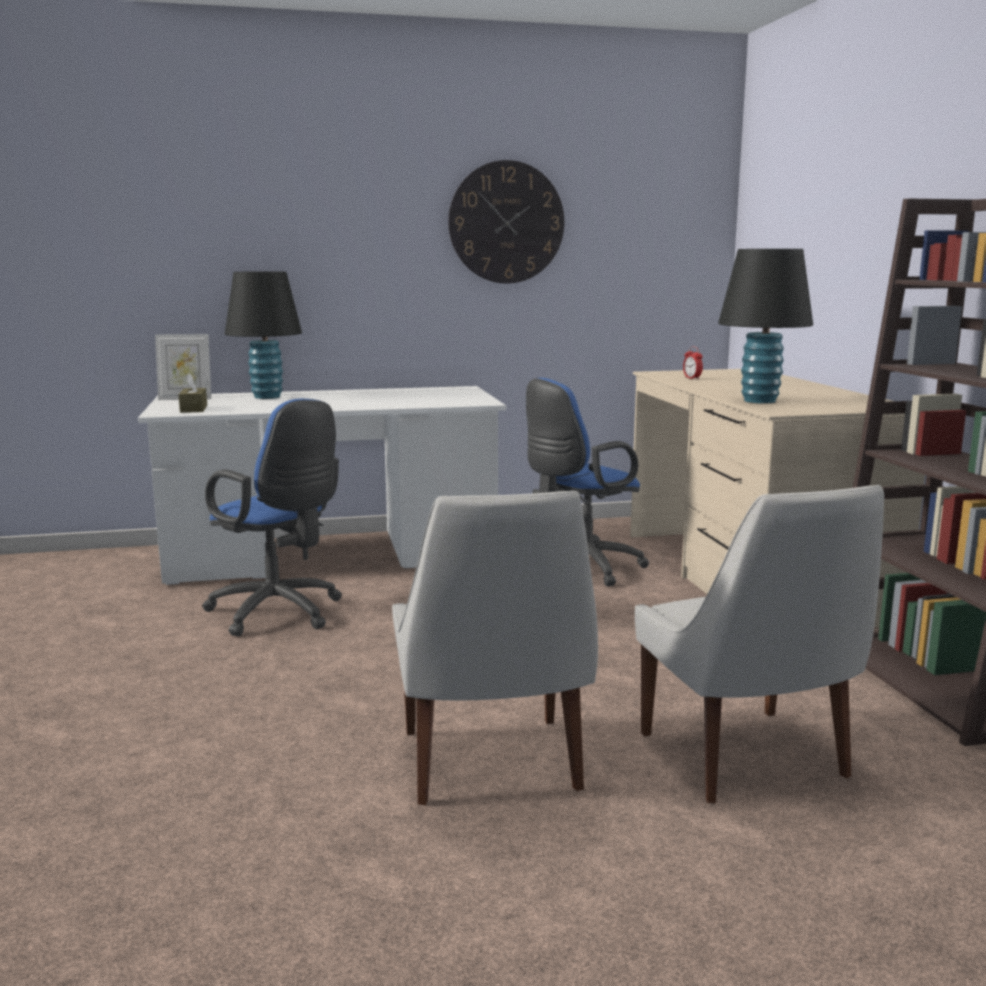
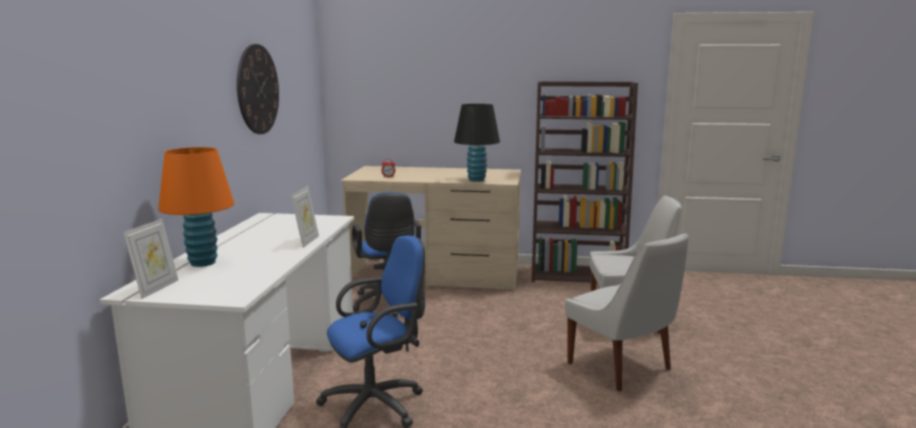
camera: 70 degrees left, 0 degrees up
(193, 409) = (229, 287): brown tissue box -> none
(267, 397) = (202, 262): black table lamp -> orange table lamp
(366, 406) = (307, 241): none -> picture frame
(491, 764) = (622, 368): white chair -> white chair turned 45 degrees clockwise

